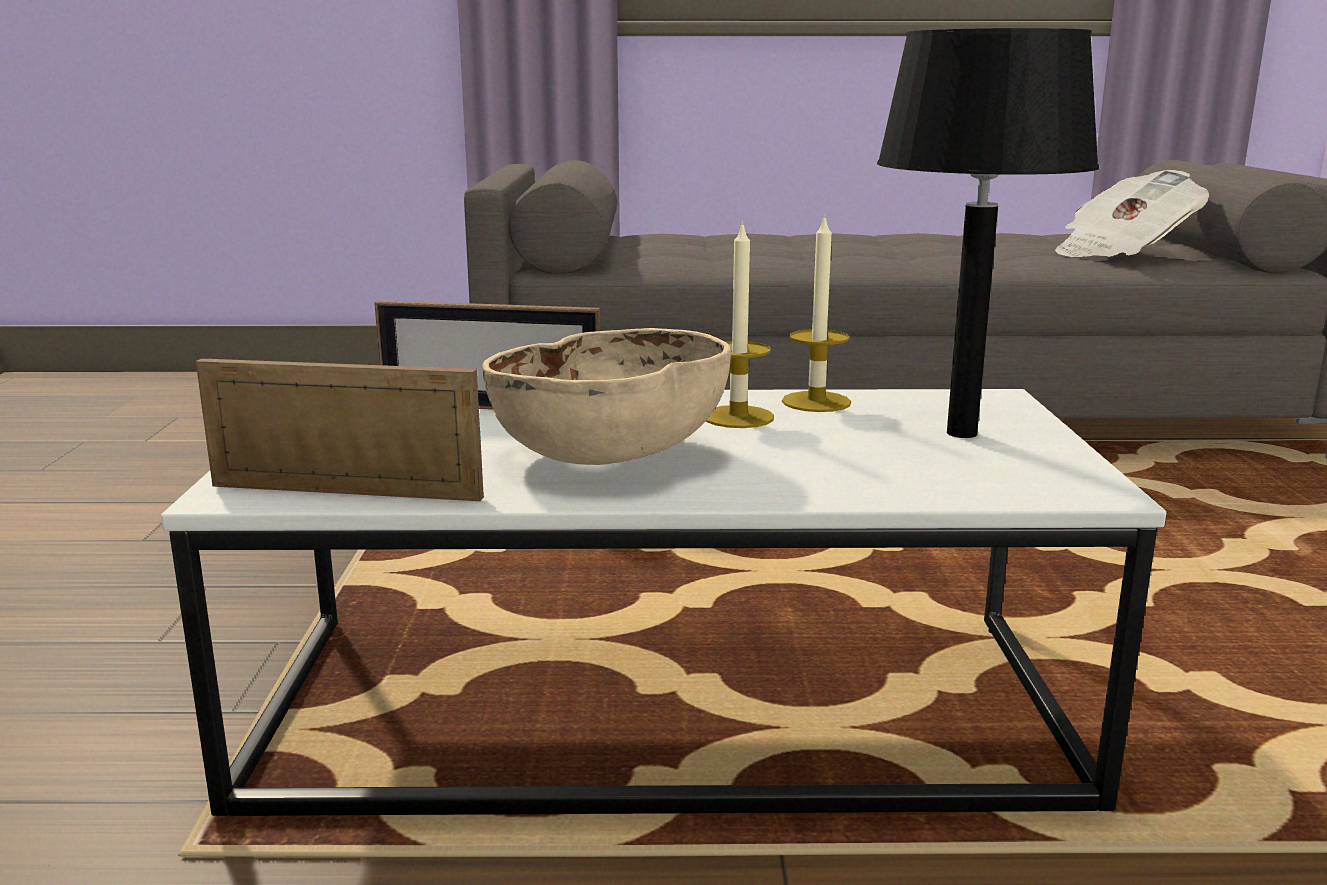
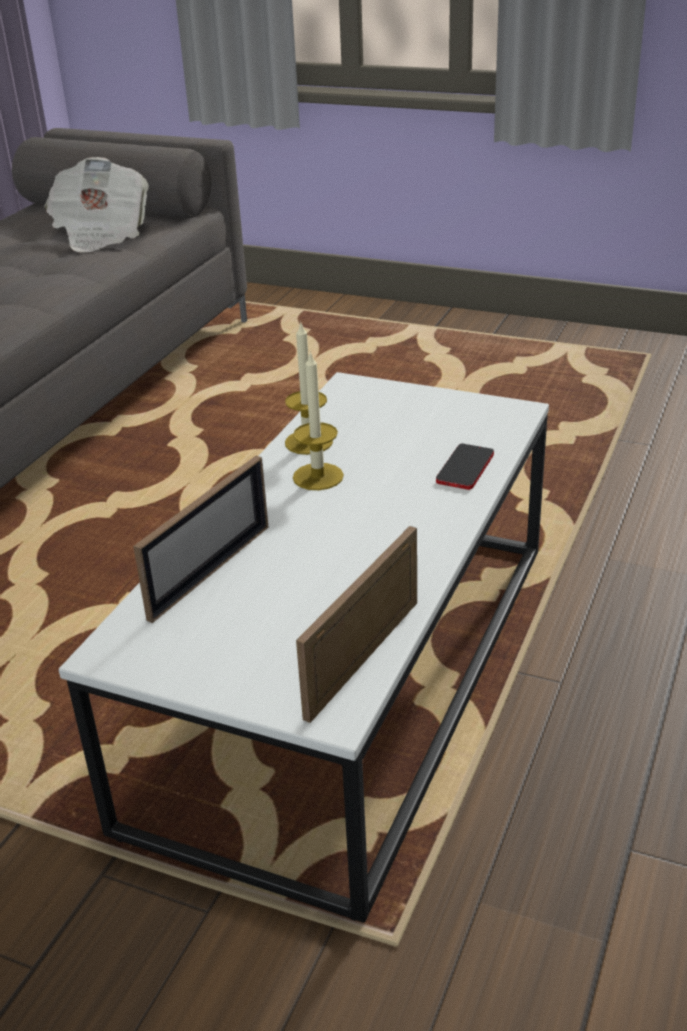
camera: 65 degrees left, 15 degrees up
(610, 456) = (363, 539): beige bowl -> none
(861, 482) = (465, 468): none -> phone
(962, 434) = (407, 416): black table lamp -> none

